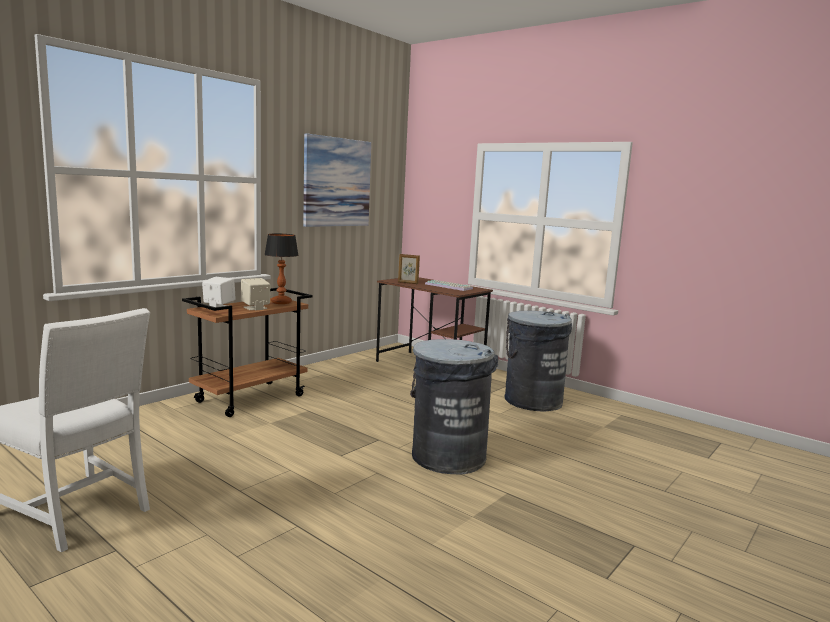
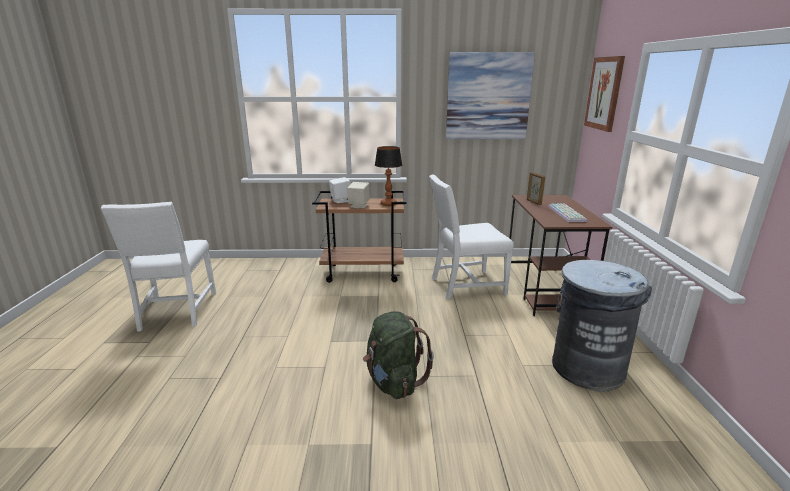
camera: 50 degrees right, 10 degrees up
(367, 380) = (465, 285): none -> white chair
(432, 183) = (604, 93): none -> picture
(448, 456) = (394, 382): grey trash can -> green backpack

